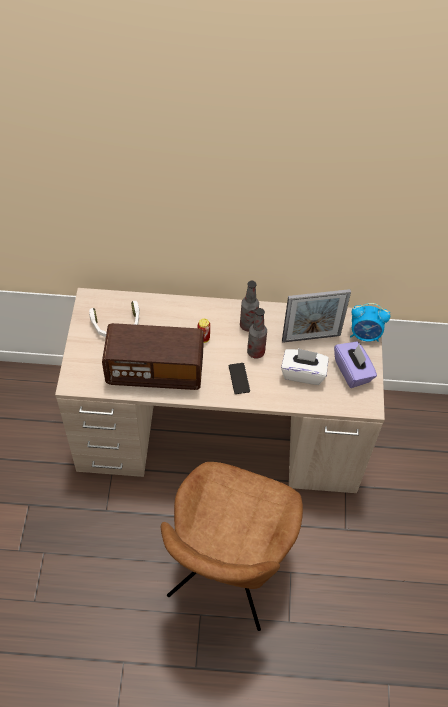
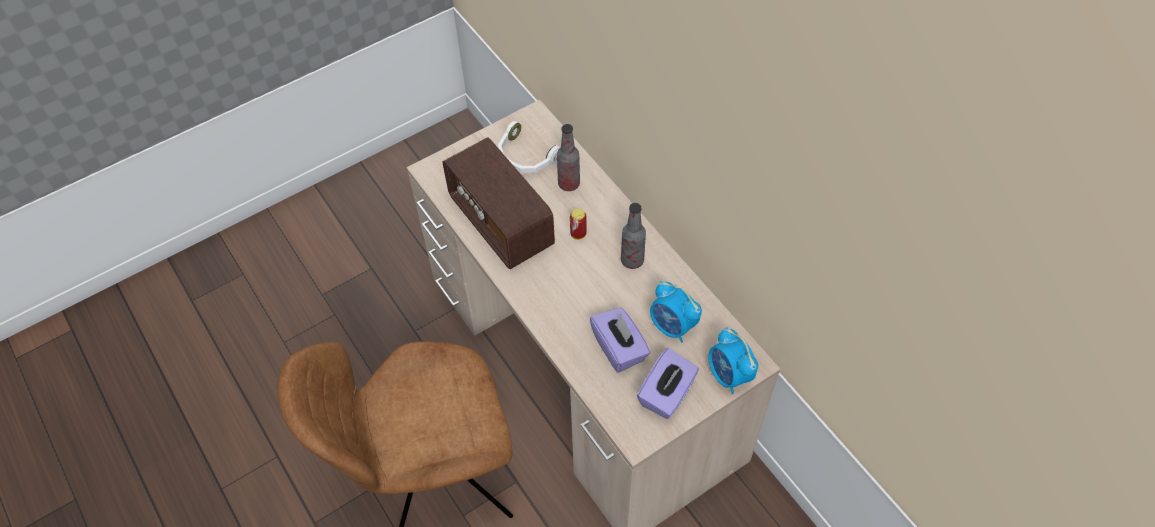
camera: 55 degrees right, 0 degrees up
(239, 378) = (558, 296): phone -> none
(256, 352) = (605, 289): bottle -> bottle (569, 184)
(303, 373) = (619, 348): white tissue box -> purple tissue box
(311, 338) = (672, 326): picture frame -> alarm clock

